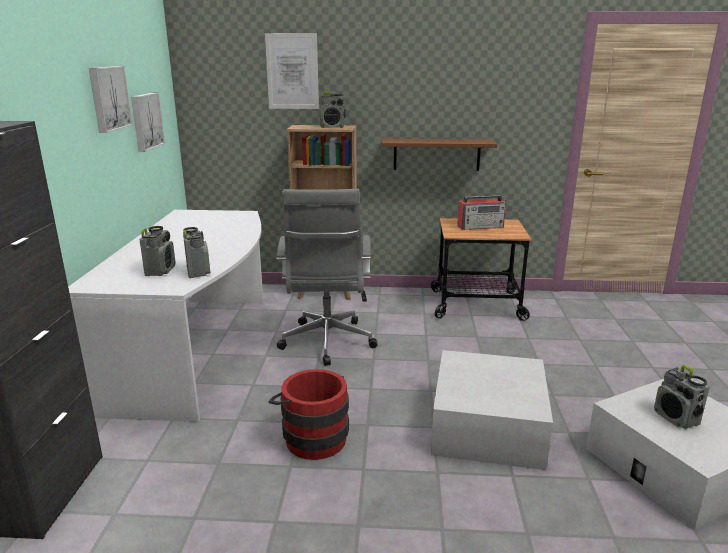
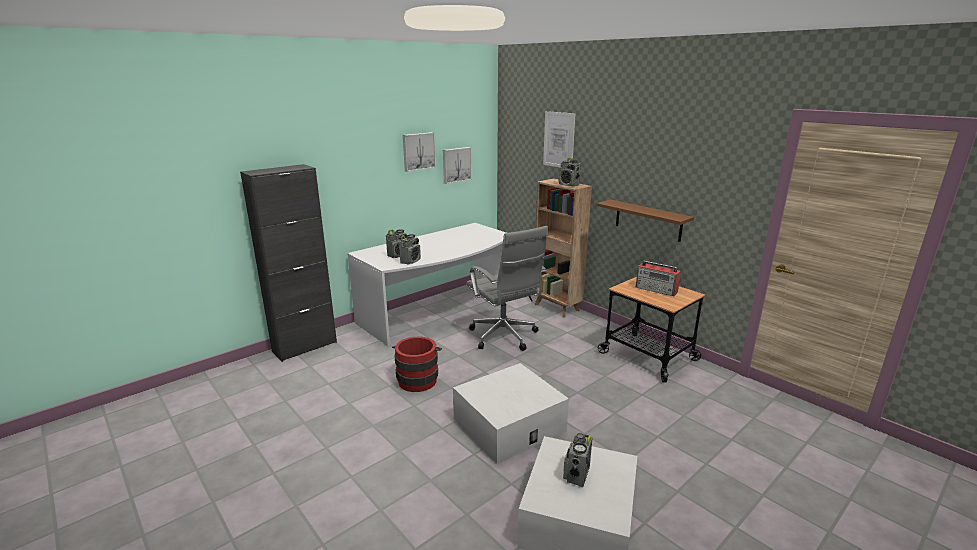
camera: 45 degrees right, 0 degrees up
(327, 343) = (505, 337): grey office chair -> grey office chair turned 75 degrees counterclockwise

